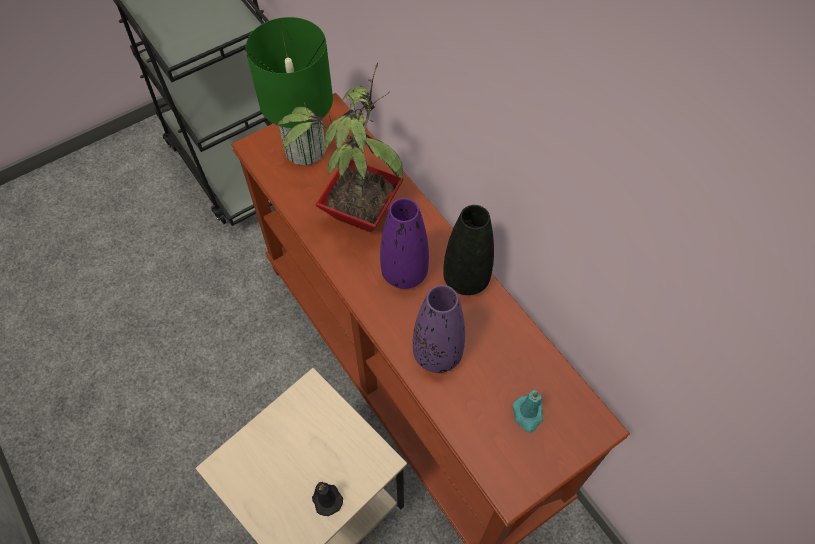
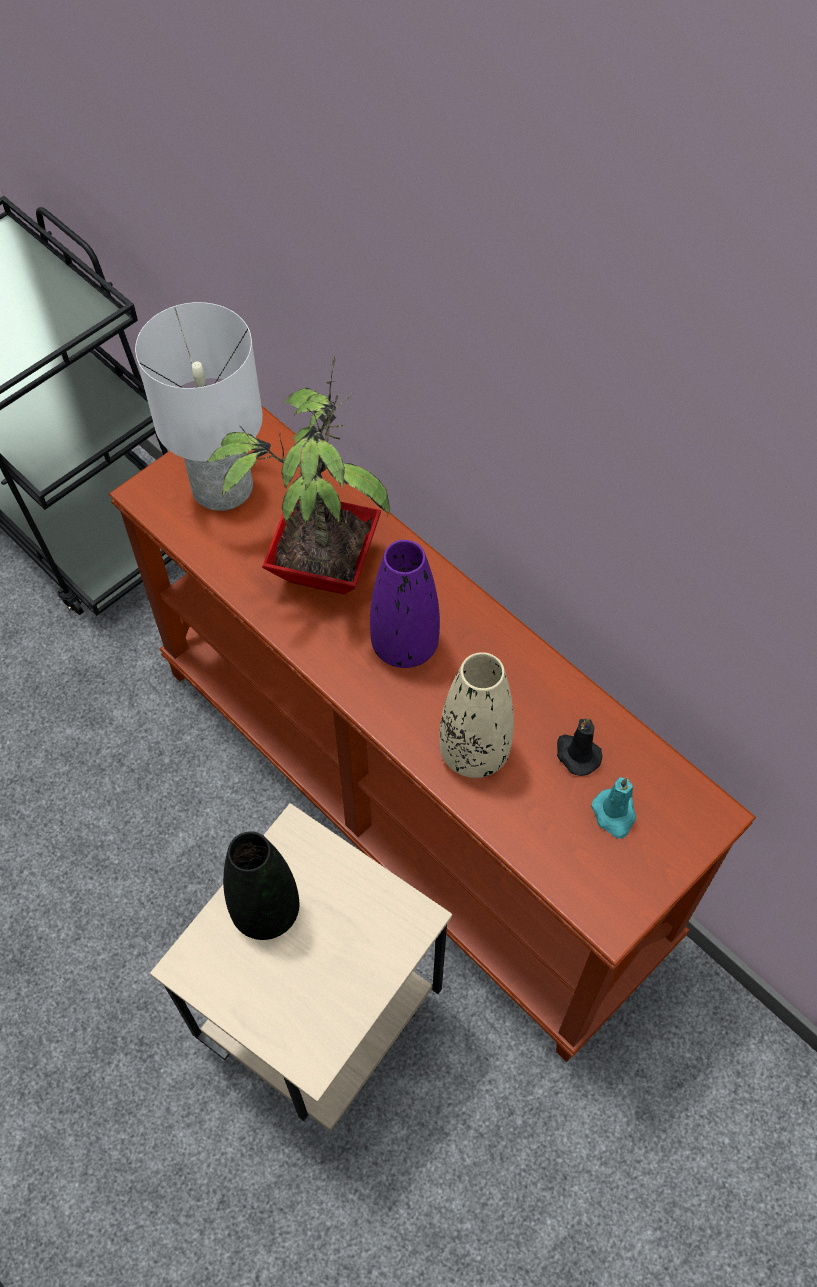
camera: 10 degrees left, 0 degrees up
(304, 151) = (221, 489): green table lamp -> white table lamp
(326, 498) = (348, 981): black candle -> black candle (576, 754)
(437, 353) = (474, 751): purple vase -> beige vase
(466, 279) = (493, 641): black vase -> black vase (266, 910)

